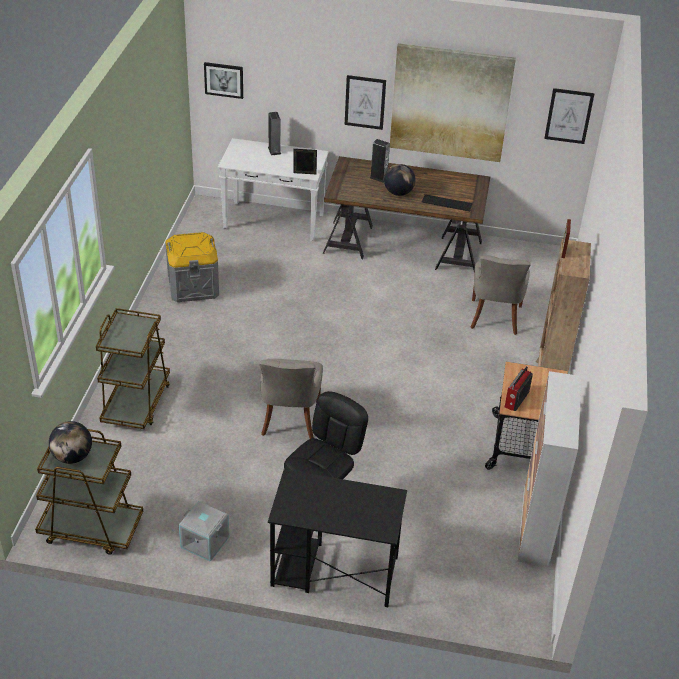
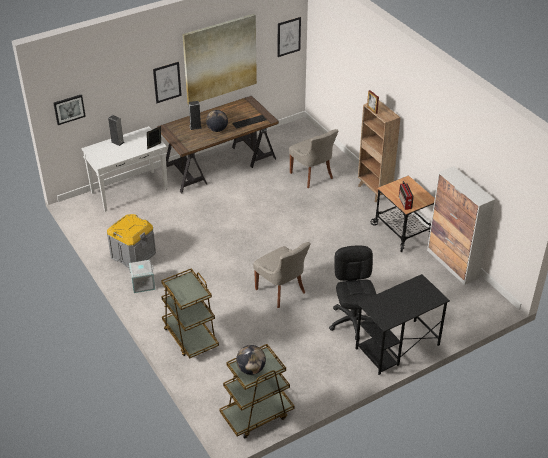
camera: 40 degrees left, 0 degrees up
(205, 542) = (321, 378): grey storage box -> grey storage box (143, 283)

